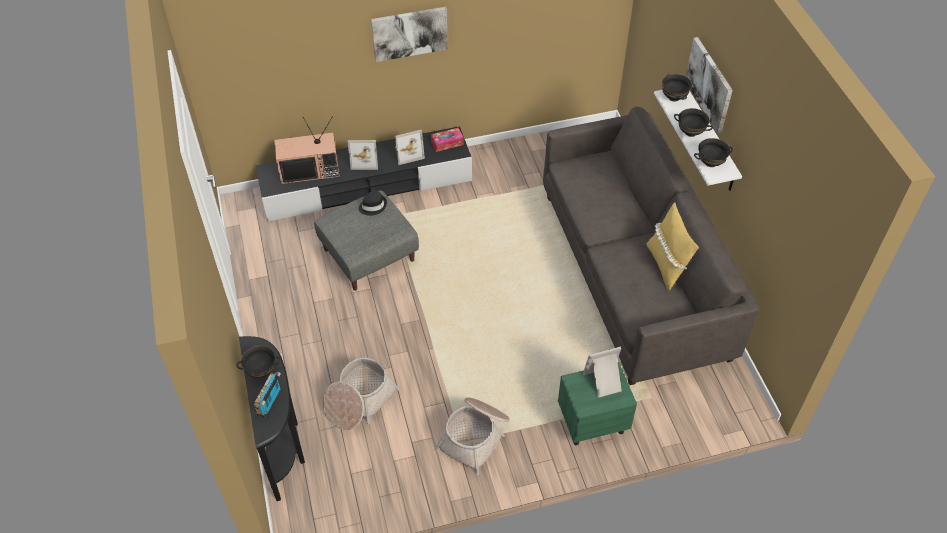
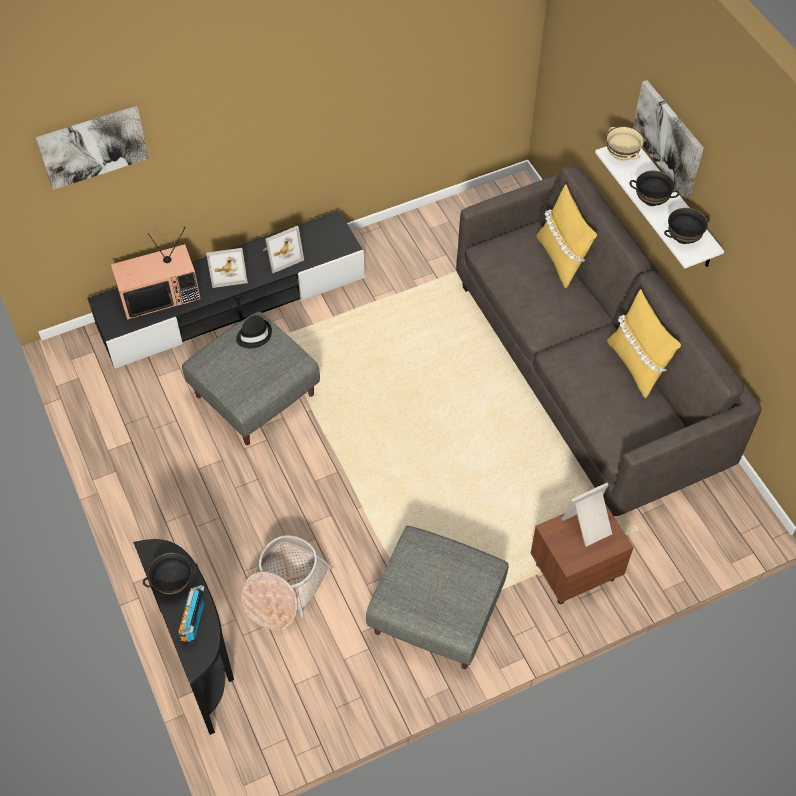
camera: 10 degrees left, 5 degrees up
(409, 33) = (272, 108): picture -> picture (93, 146)
(447, 143) = (328, 235): tissue box -> none
(475, 436) = (437, 612): basket -> grey ottoman
(591, 422) = (574, 571): green nightstand -> brown nightstand
(622, 179) = (561, 259): none -> yellow pillow
(673, 97) = (621, 156): black bowl -> beige bowl

